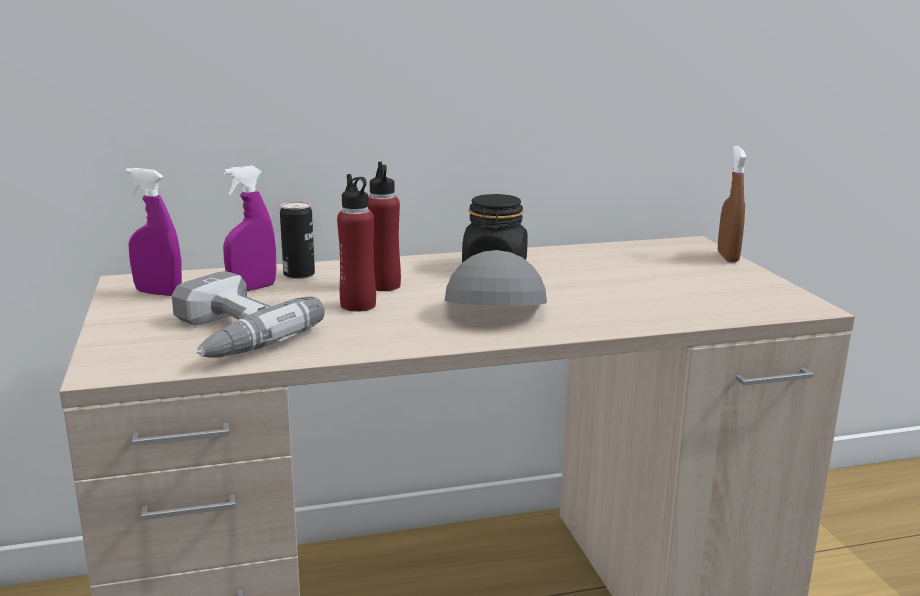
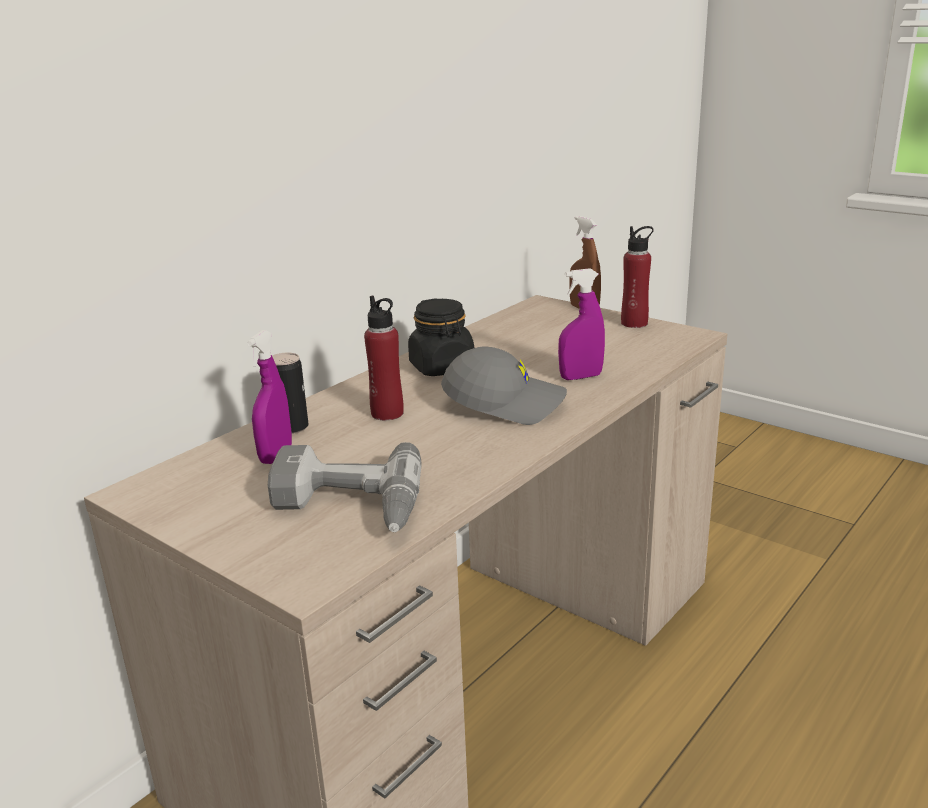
camera: 35 degrees left, 5 degrees up
(158, 293) = (192, 492): purple spray bottle -> purple spray bottle (581, 377)
(358, 305) = (401, 438): red bottle -> red bottle (634, 323)
(493, 306) = (505, 403): grey cap -> grey cap turned 135 degrees clockwise

